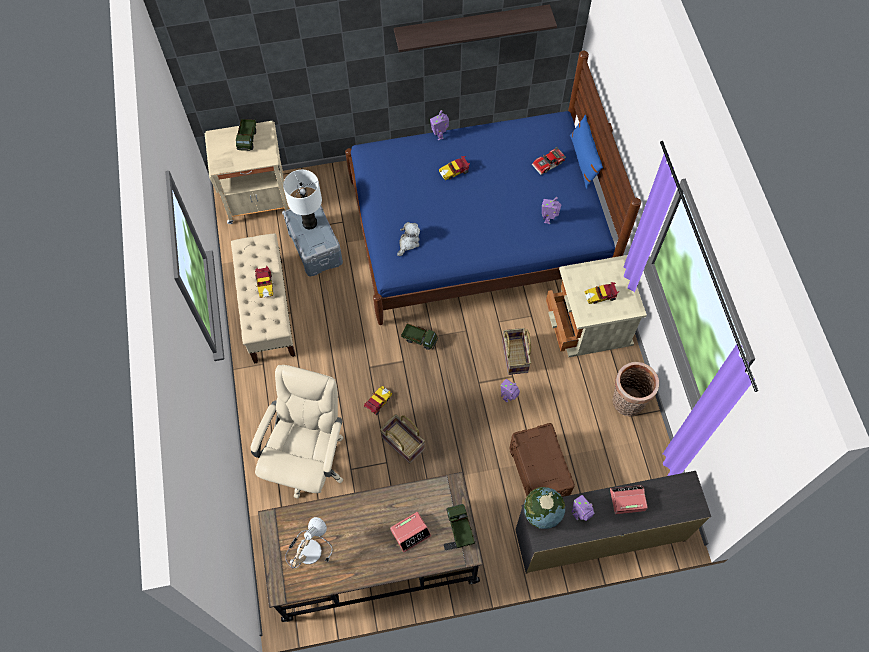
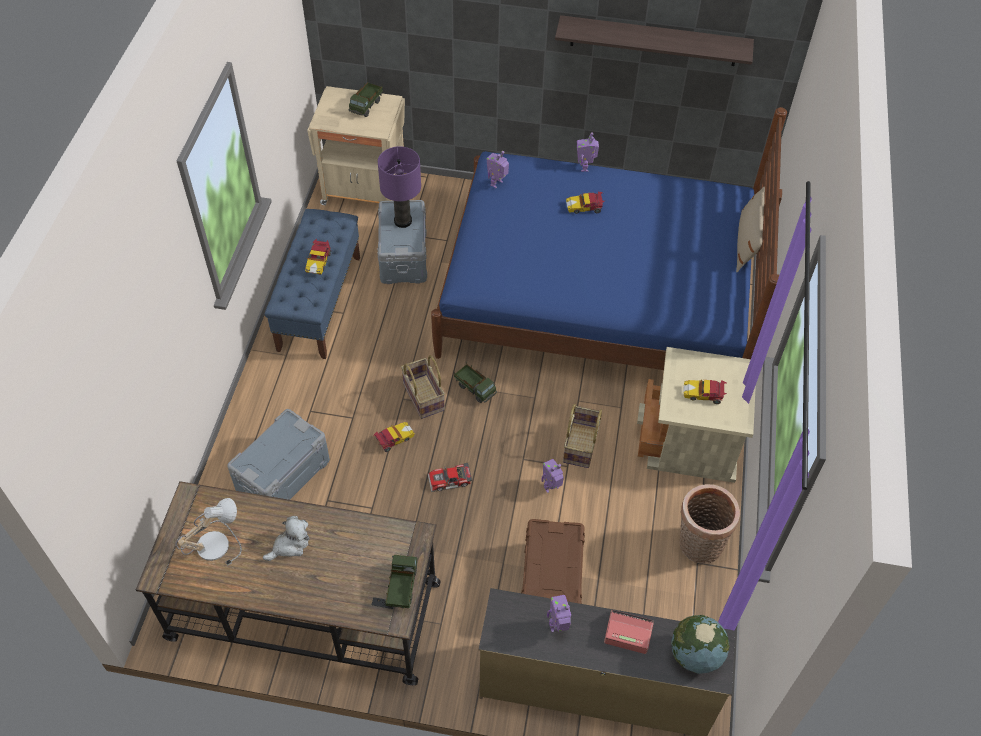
camera: 20 degrees right, 10 degrees down
(268, 310) = (319, 302): beige bench -> blue bench
(309, 223) = (402, 221): white table lamp -> purple table lamp
(309, 462) = (284, 476): beige office chair -> grey storage box
(402, 443) = (400, 494): basket -> basket (422, 397)
(408, 242) = (496, 263): plush toy -> plush toy (290, 545)
(410, 532) = (340, 570): alarm clock -> none
(542, 513) = (511, 607): globe -> globe (695, 655)
(548, 164) = (701, 232): toy car -> toy car (450, 481)
(548, 219) = (674, 289): toy robot -> toy robot (497, 184)
(583, 160) = (746, 242): blue pillow -> beige pillow

